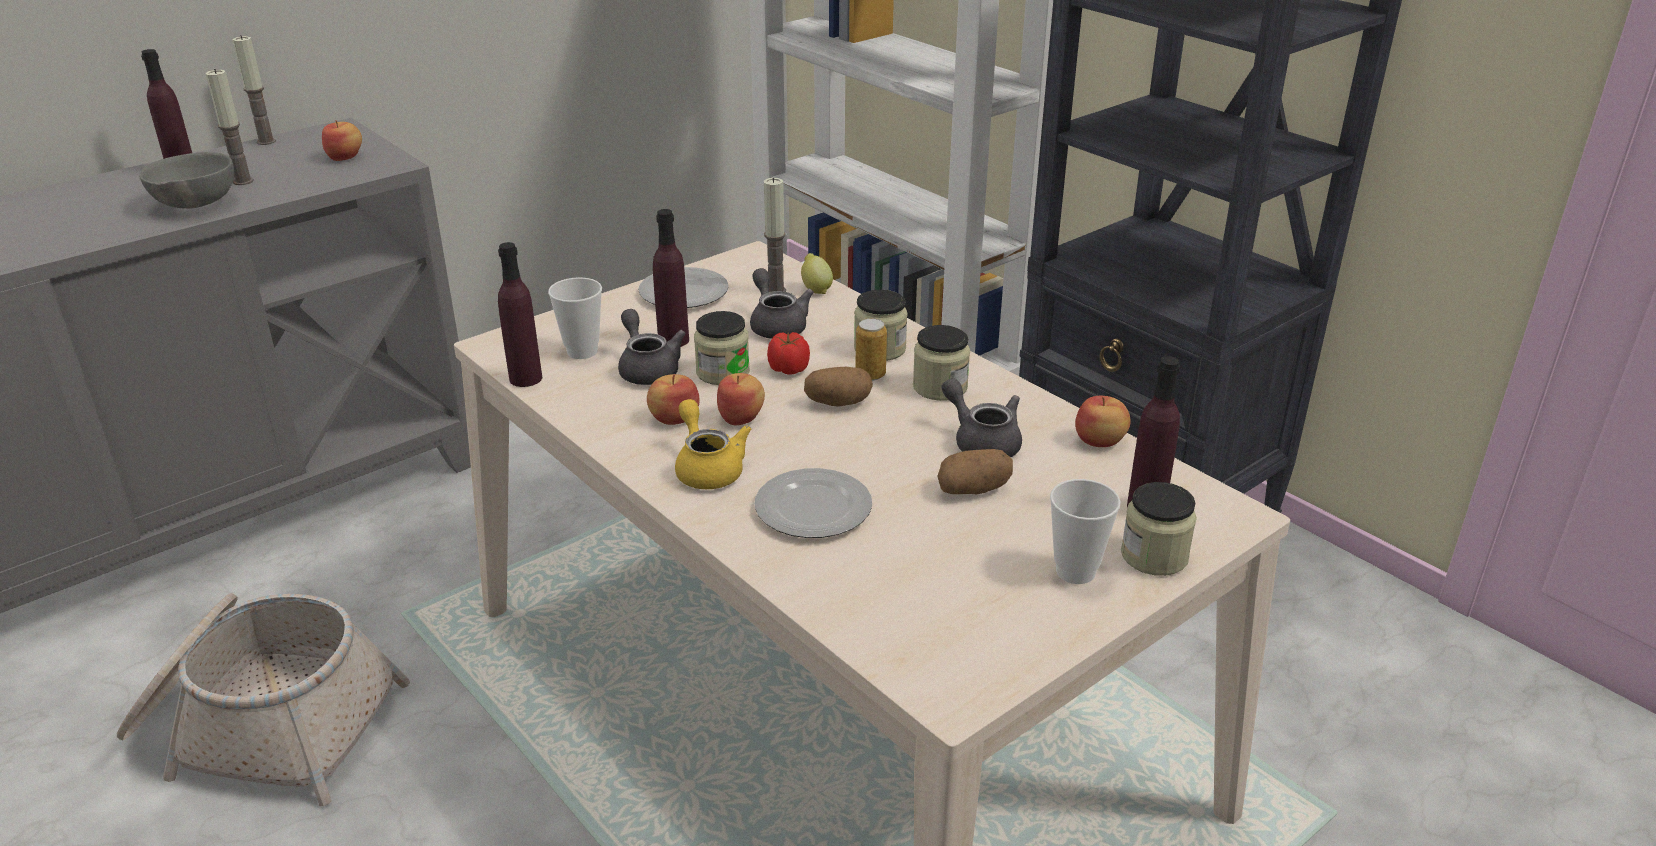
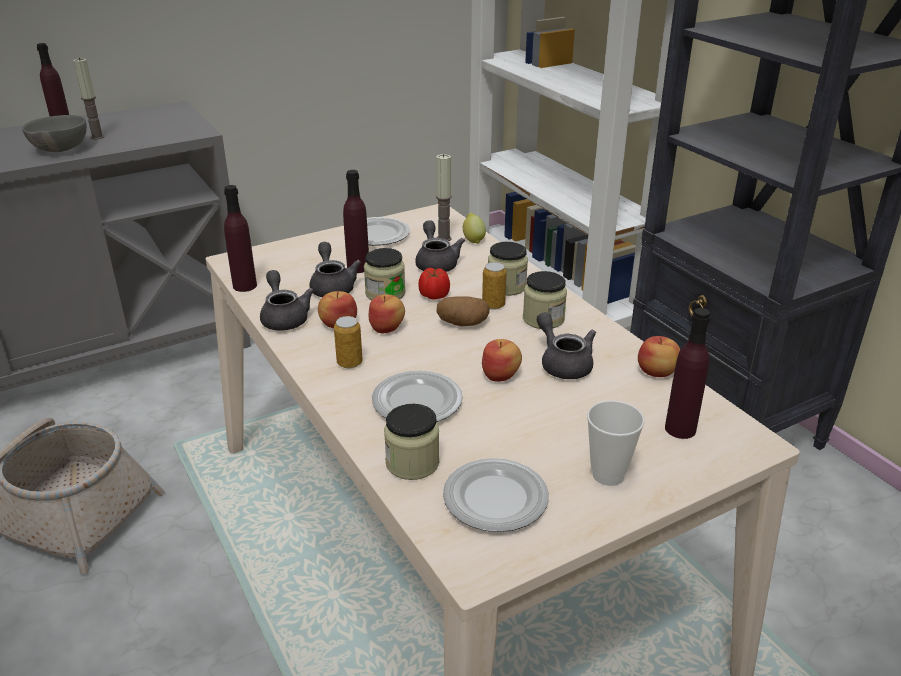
camera: 10 degrees right, 0 degrees up
(266, 141) = (124, 113): candle -> none
(345, 157) = (170, 125): apple -> apple (501, 375)
(582, 351) = (291, 270): cup -> none
(597, 416) = (284, 317): none -> grey teapot
(708, 468) = (349, 363): yellow teapot -> can
(948, 615) = (494, 498): none -> plate
(973, 489) = (545, 400): potato -> none
(1154, 556) = (676, 469): jar -> jar (412, 463)

